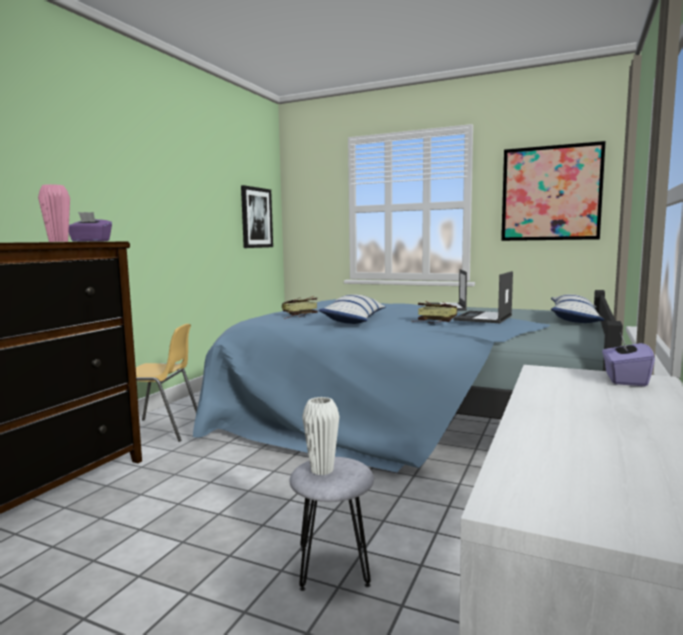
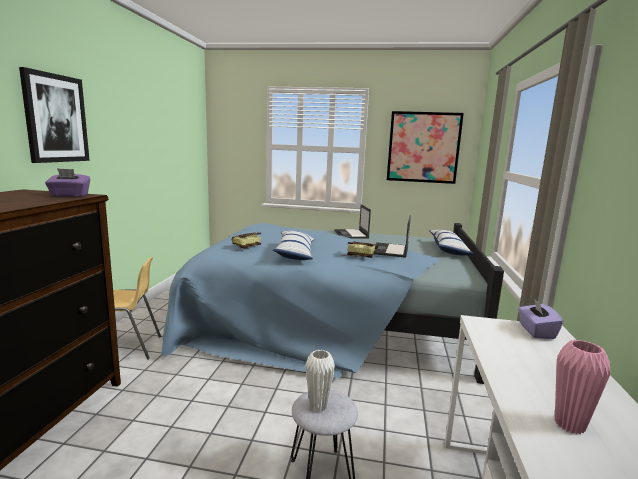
camera: 15 degrees left, 5 degrees up
(58, 241) = (43, 201): pink vase -> pink vase (569, 425)
(256, 217) = (188, 150): picture -> picture (55, 118)

